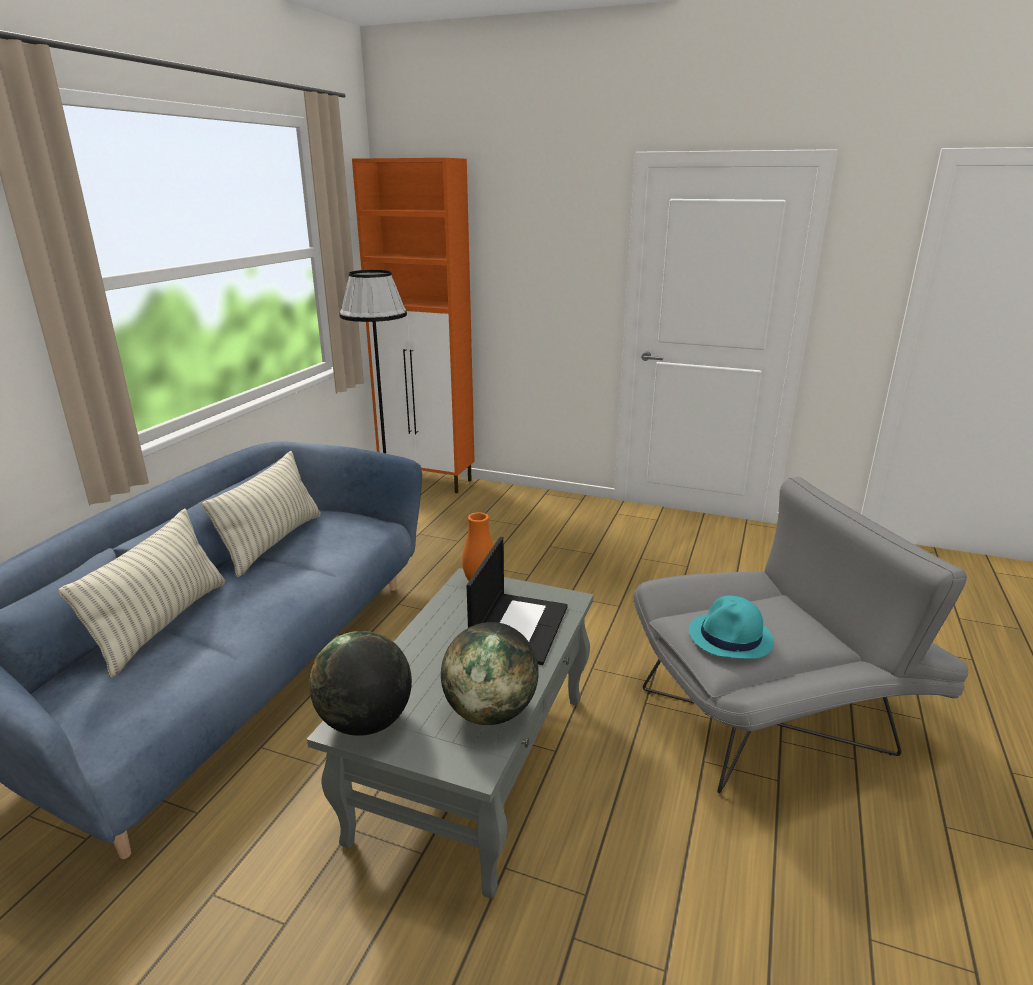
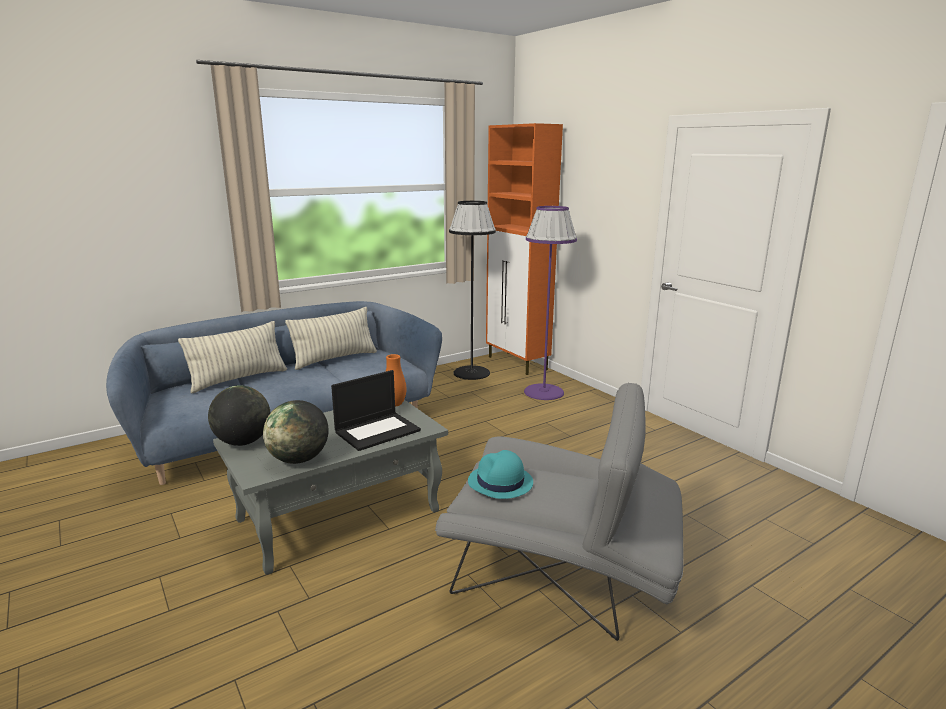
camera: 35 degrees right, 5 degrees down
(502, 509) = (544, 392): none -> purple floor lamp

